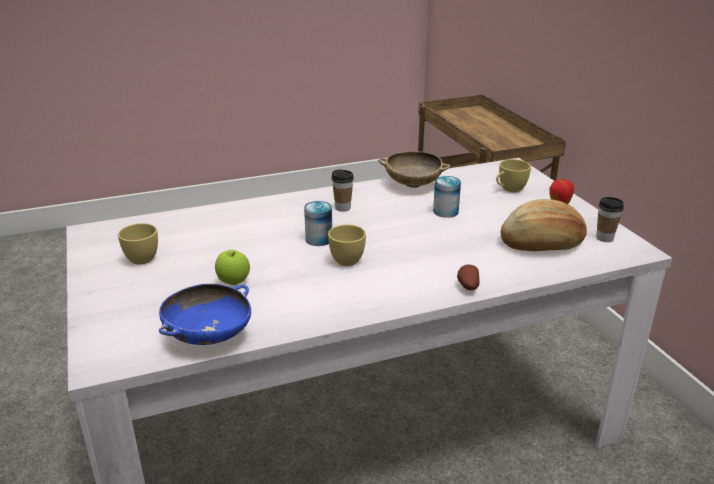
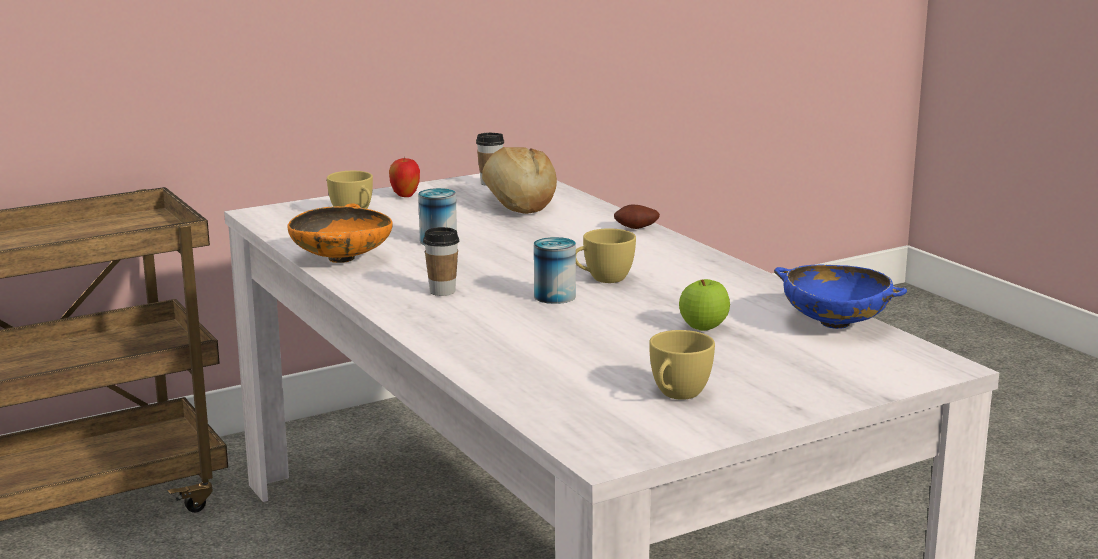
camera: 100 degrees left, 10 degrees down
(413, 185) = (342, 259): beige bowl -> orange bowl

